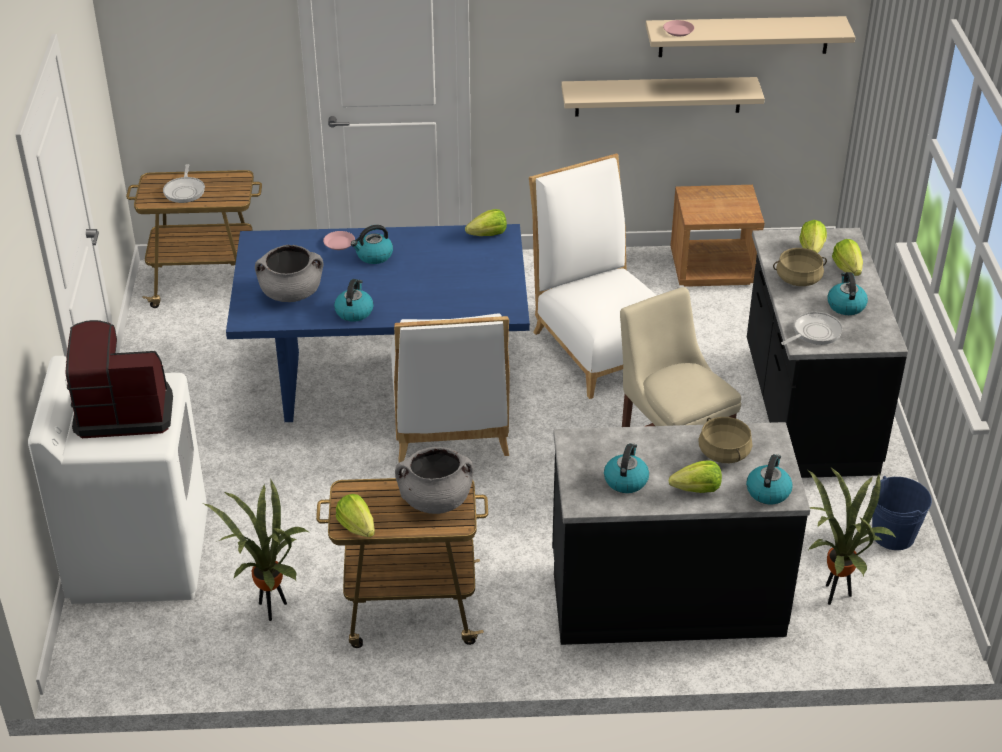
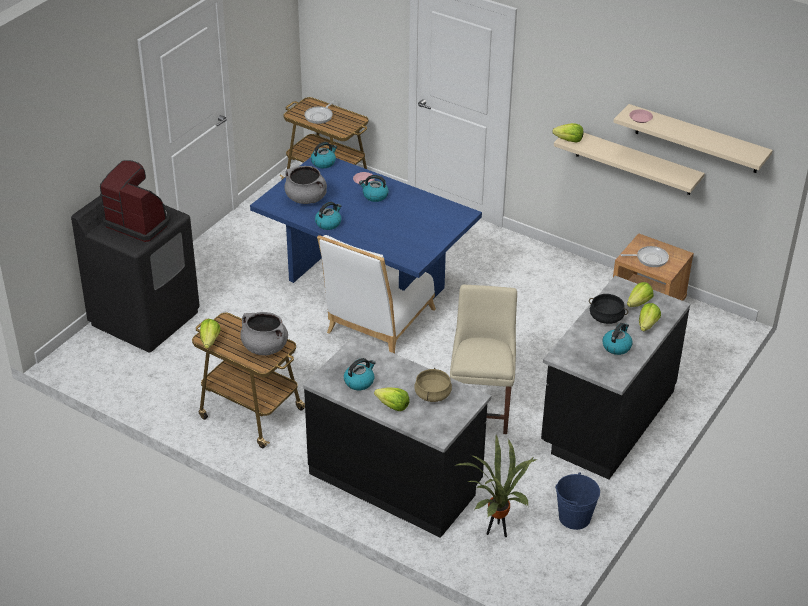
camera: 35 degrees right, 0 degrees up
(139, 557) = (145, 318): white washing machine -> black washing machine
(270, 610) = (181, 377): potted plant -> none
(488, 235) = (455, 211): lettuce -> lettuce (569, 140)
(600, 344) = (519, 318): white chair -> none
(768, 491) = (432, 427): kettle -> kettle (323, 162)
(798, 279) = (606, 317): beige cooking pot -> black cooking pot
(814, 333) = (575, 353): frying pan -> frying pan (650, 258)

